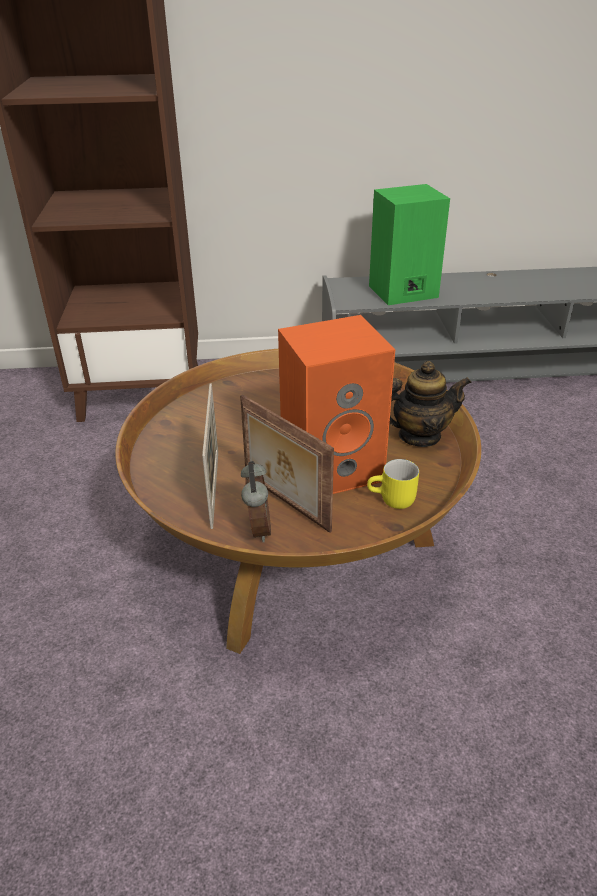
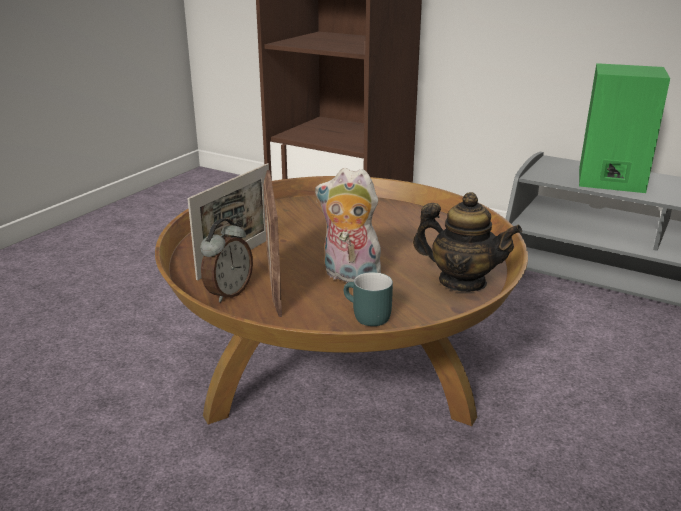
camera: 35 degrees right, 10 degrees down
(333, 467) = (349, 276): orange speaker -> plush toy
(392, 501) = (365, 317): yellow mug -> turquoise mug

